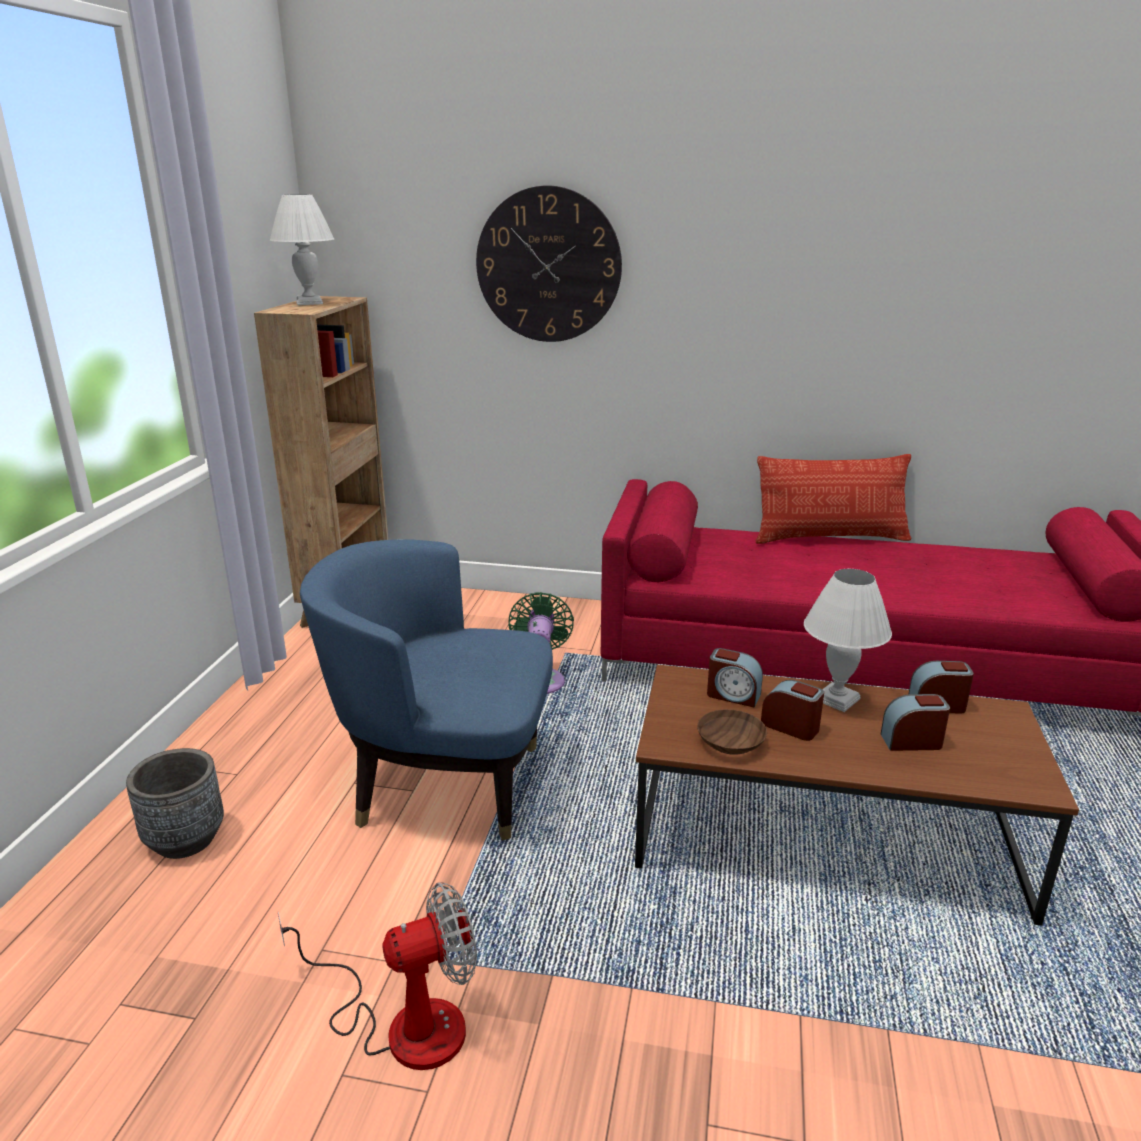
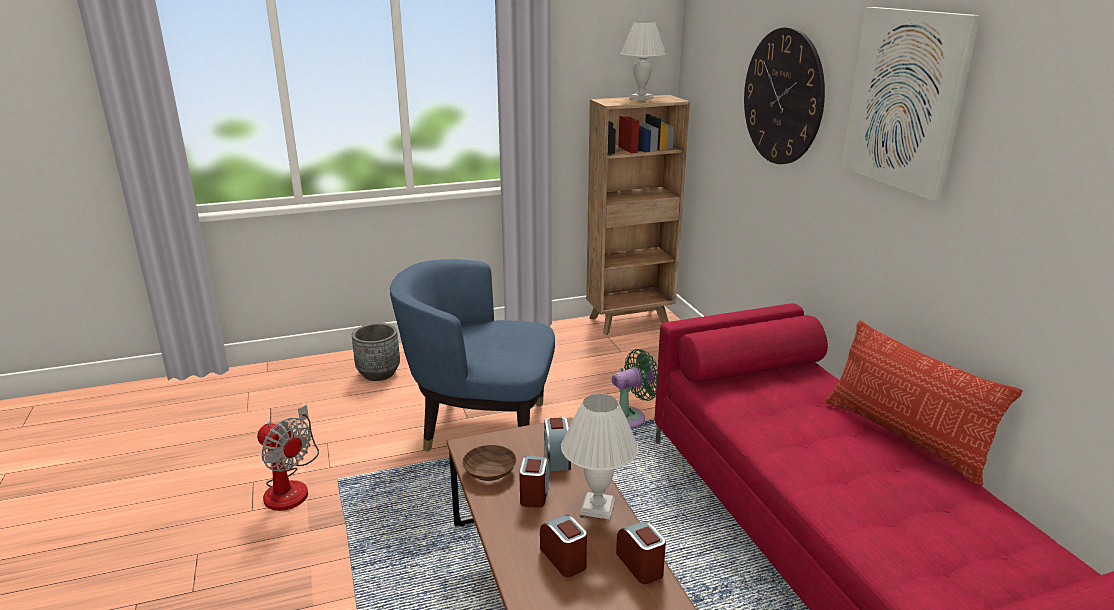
camera: 60 degrees right, 0 degrees up
(444, 784) = (481, 426): blue armchair -> blue armchair turned 60 degrees counterclockwise
(741, 241) = (906, 100): none -> picture

